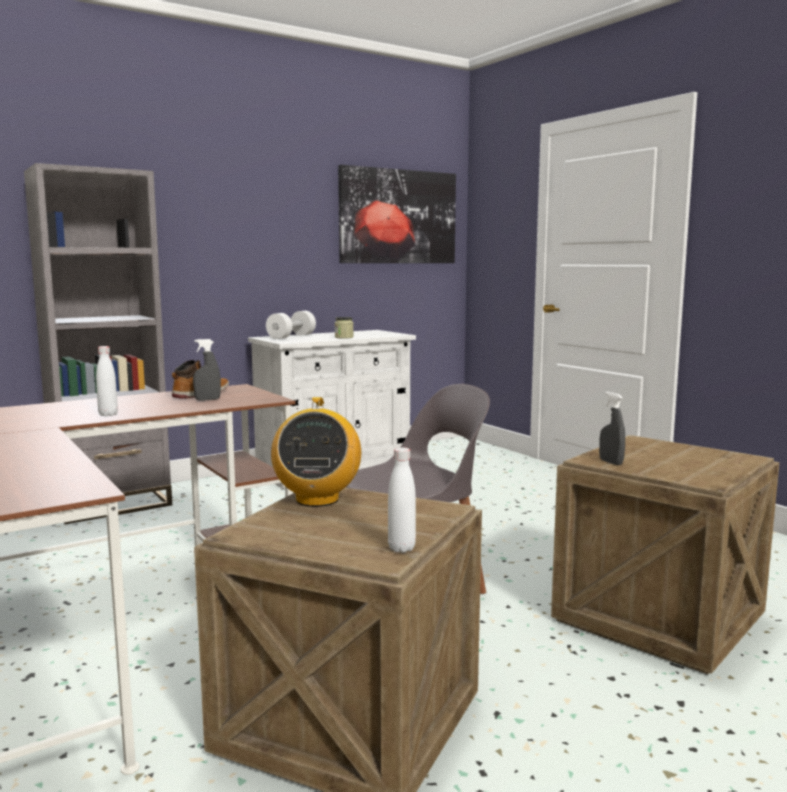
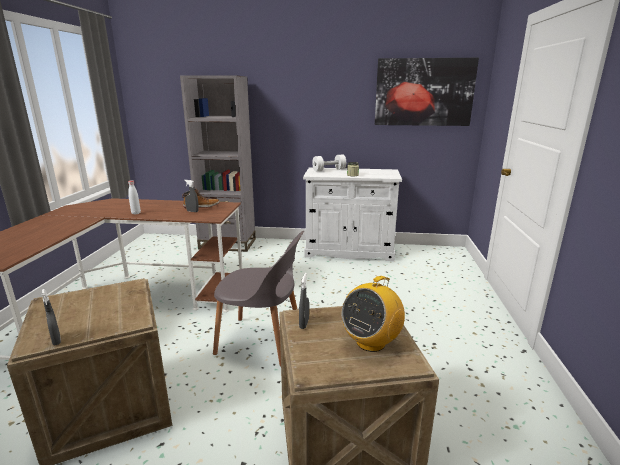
camera: 40 degrees right, 10 degrees up
(317, 499) = (117, 290): radio -> radio (371, 342)
(401, 548) = (56, 340): white bottle -> grey spray bottle

